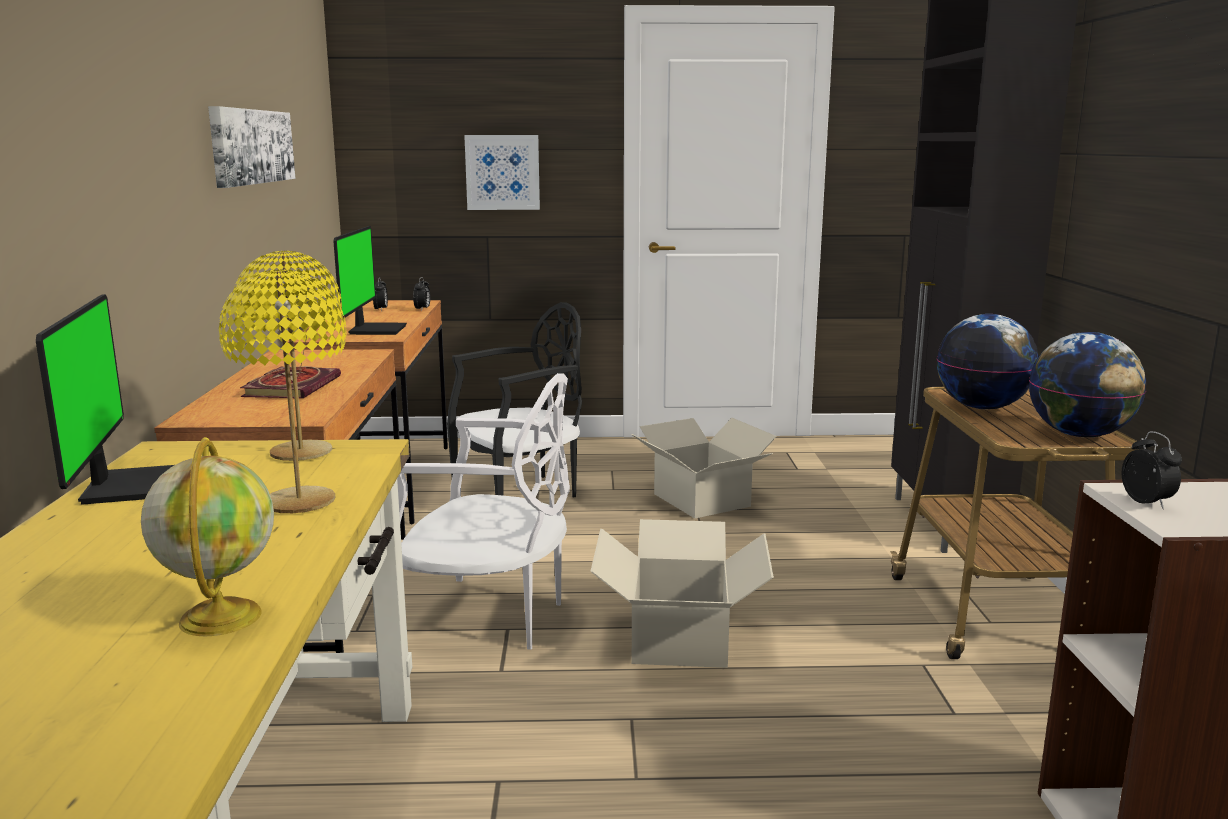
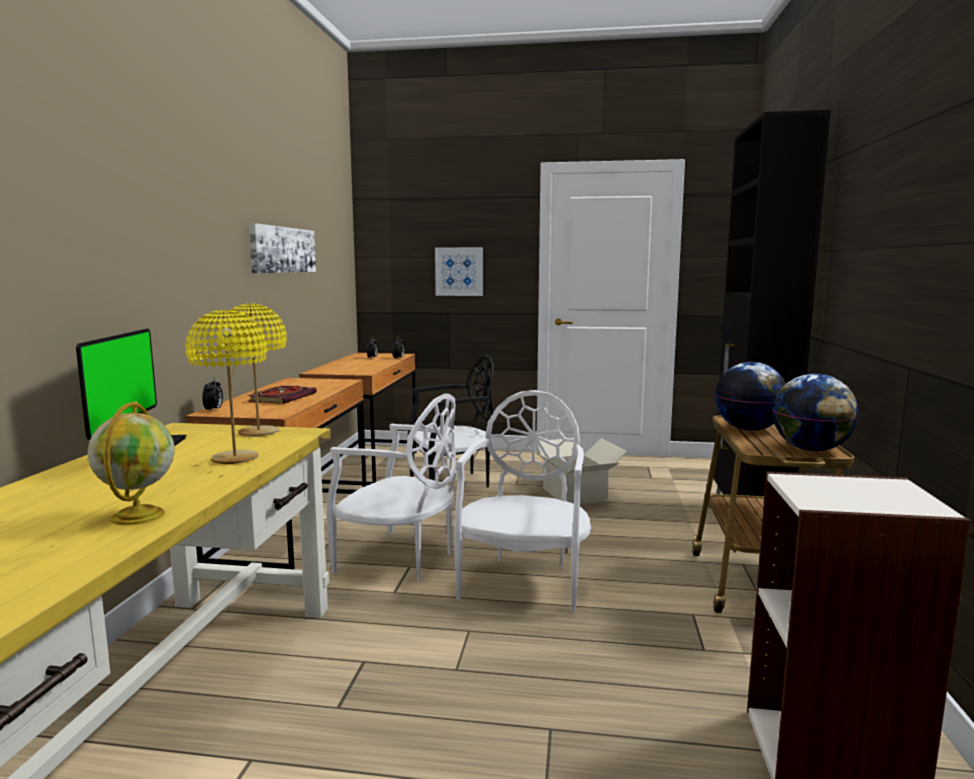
camera: 10 degrees right, 5 degrees down
(375, 330) = (359, 368): monitor -> none
(681, 638) = (524, 582): cardboard box -> white chair
(1147, 503) = (805, 488): alarm clock -> alarm clock (214, 410)

